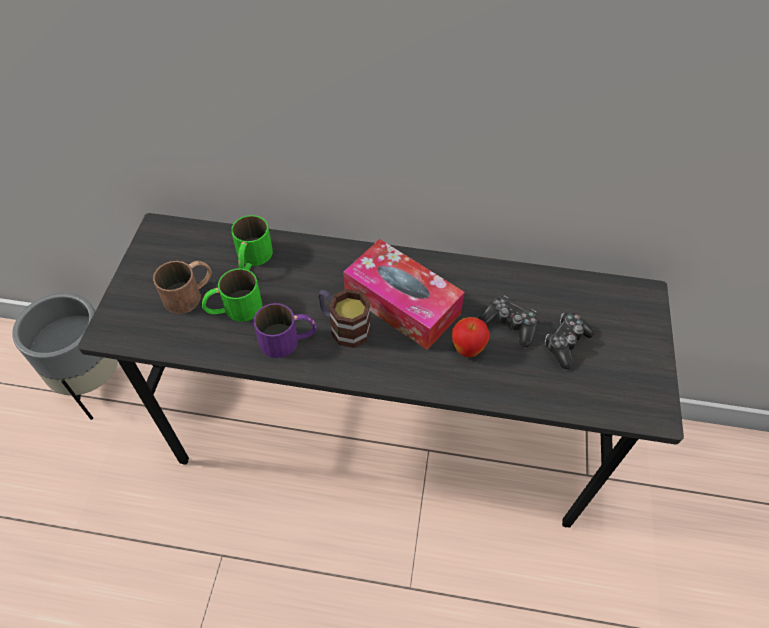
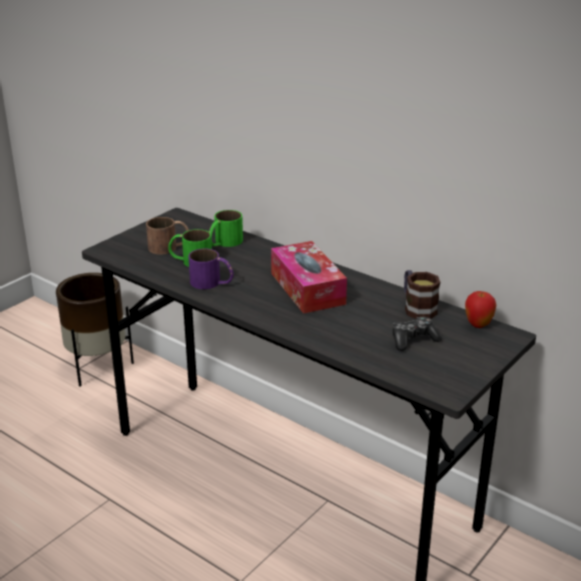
camera: 30 degrees right, 25 degrees down
(94, 383) = (97, 367): grey planter -> brown planter
(343, 327) = (255, 287): mug -> mug (417, 308)
(467, 350) = (333, 321): apple -> apple (478, 325)
(509, 324) = (378, 319): game controller -> none

